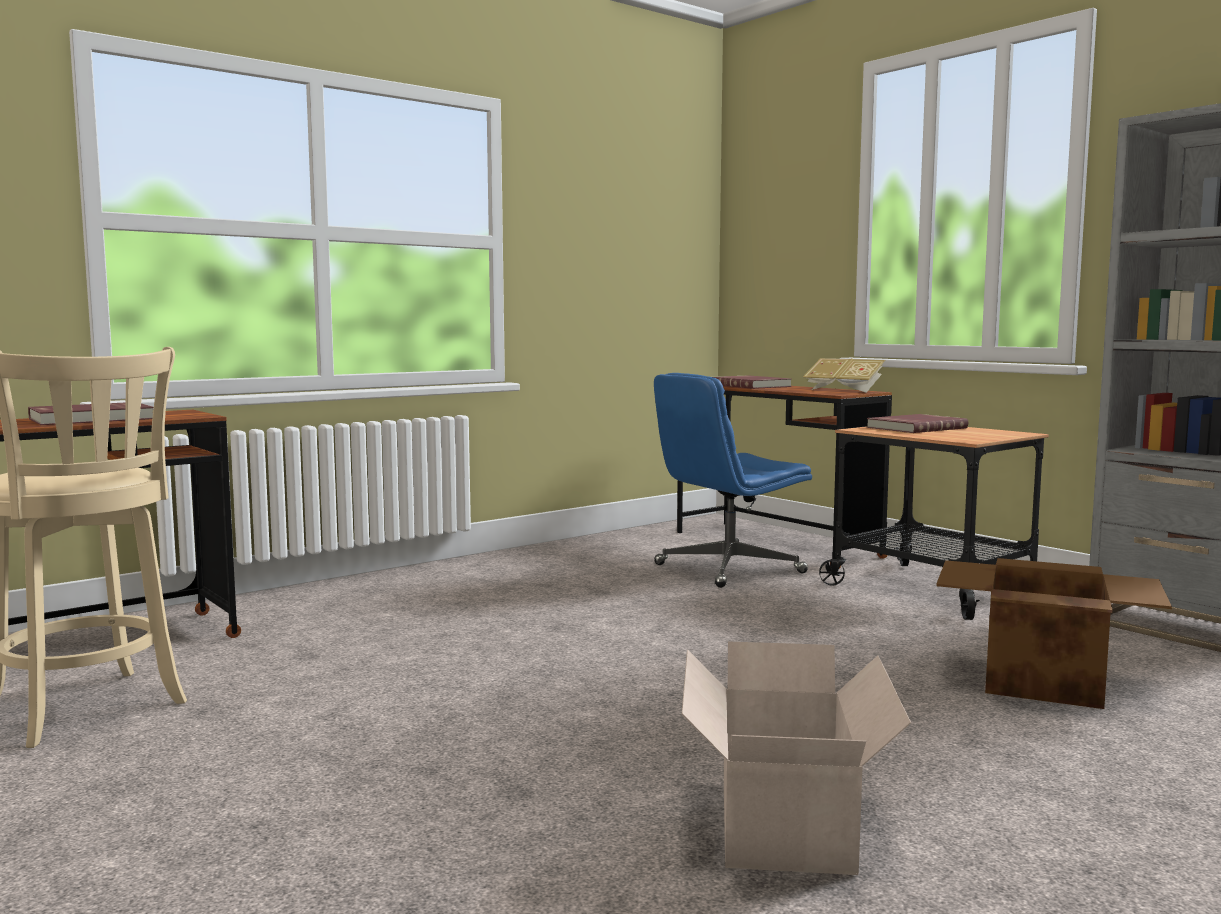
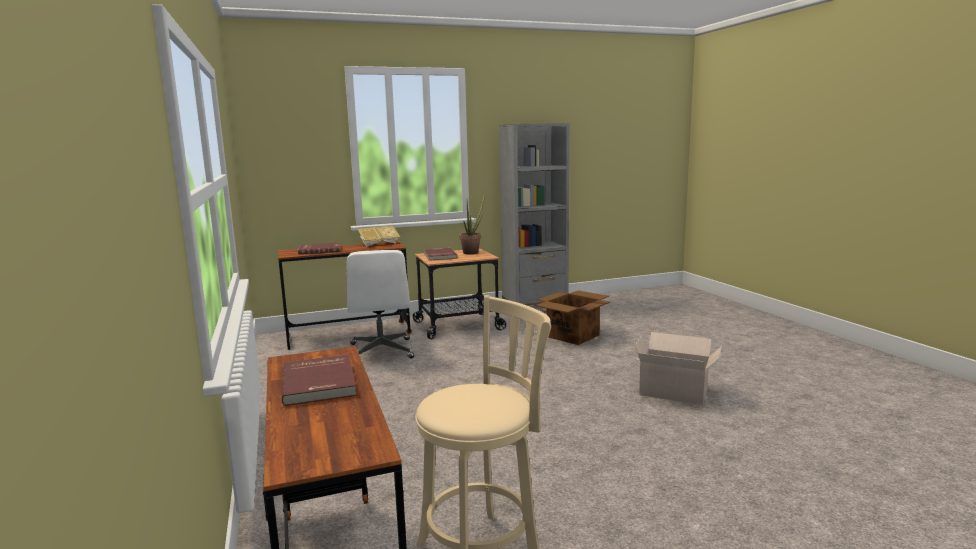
camera: 70 degrees left, 5 degrees up
(728, 569) = (381, 351): blue office chair -> white office chair
(992, 434) = (473, 252): none -> potted plant

